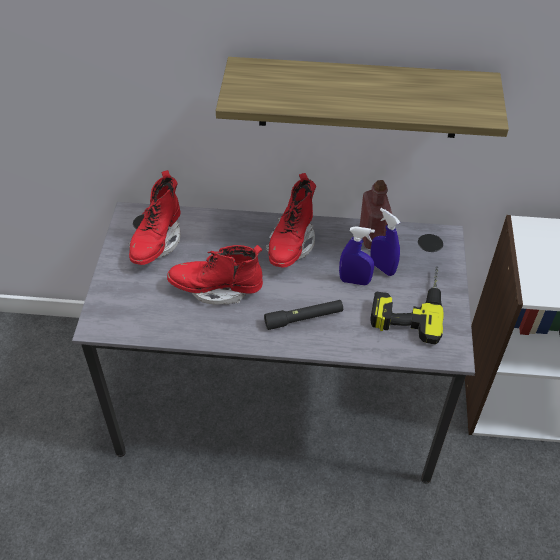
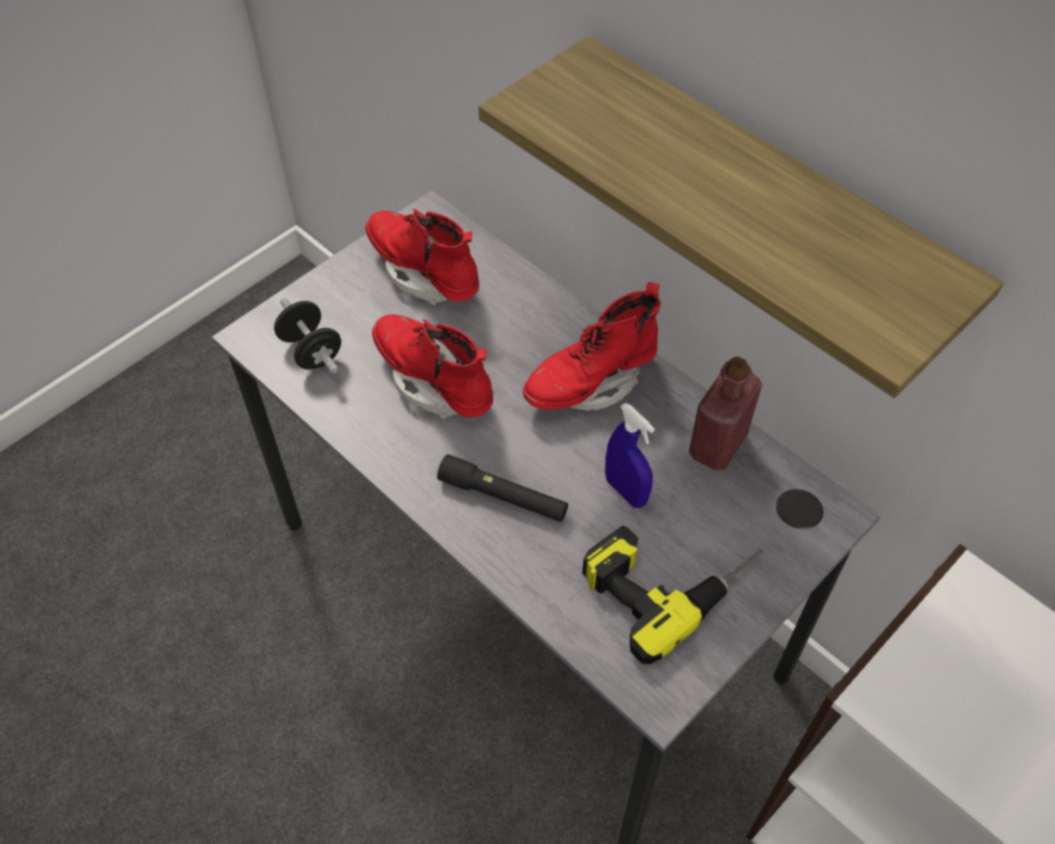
camera: 40 degrees right, 5 degrees up
(137, 313) = (311, 351): none -> black dumbbell
(157, 242) = (424, 272): red boot -> red boot turned 75 degrees clockwise
(382, 268) = (685, 498): blue spray bottle -> none

